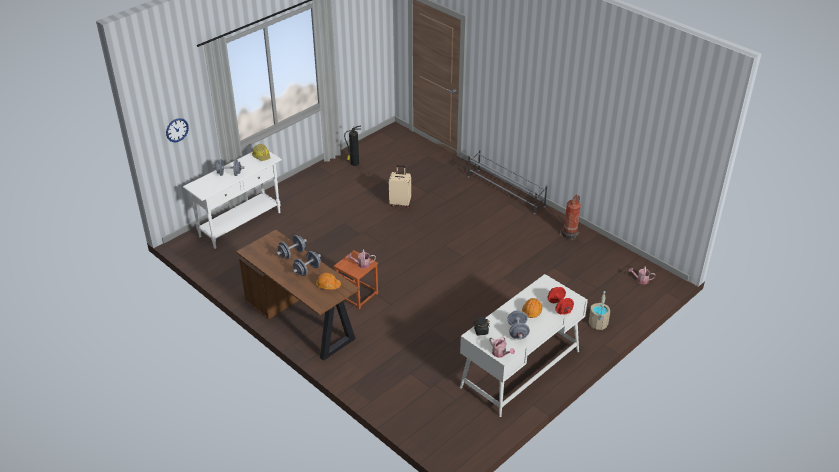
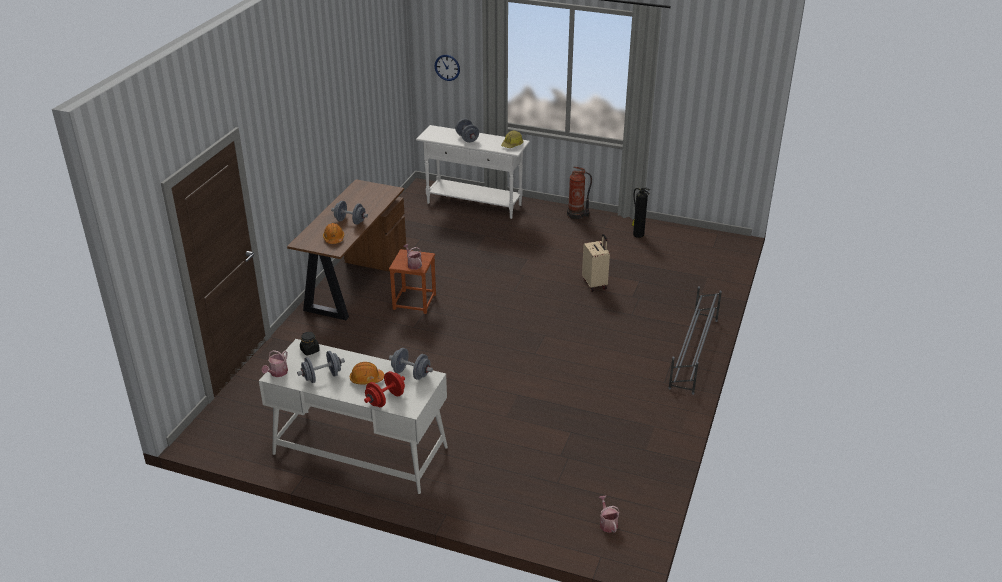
camera: 65 degrees right, 5 degrees down
(292, 254) = (371, 206): grey dumbbell -> grey dumbbell (411, 373)
(570, 234) = (653, 431): fire extinguisher -> fire extinguisher (576, 215)
(598, 323) = (484, 499): beige bucket -> none

